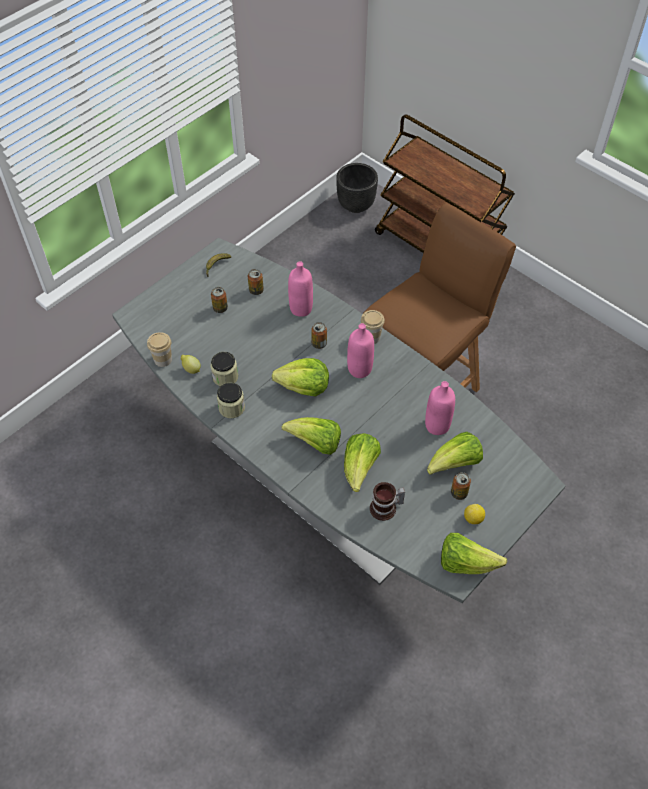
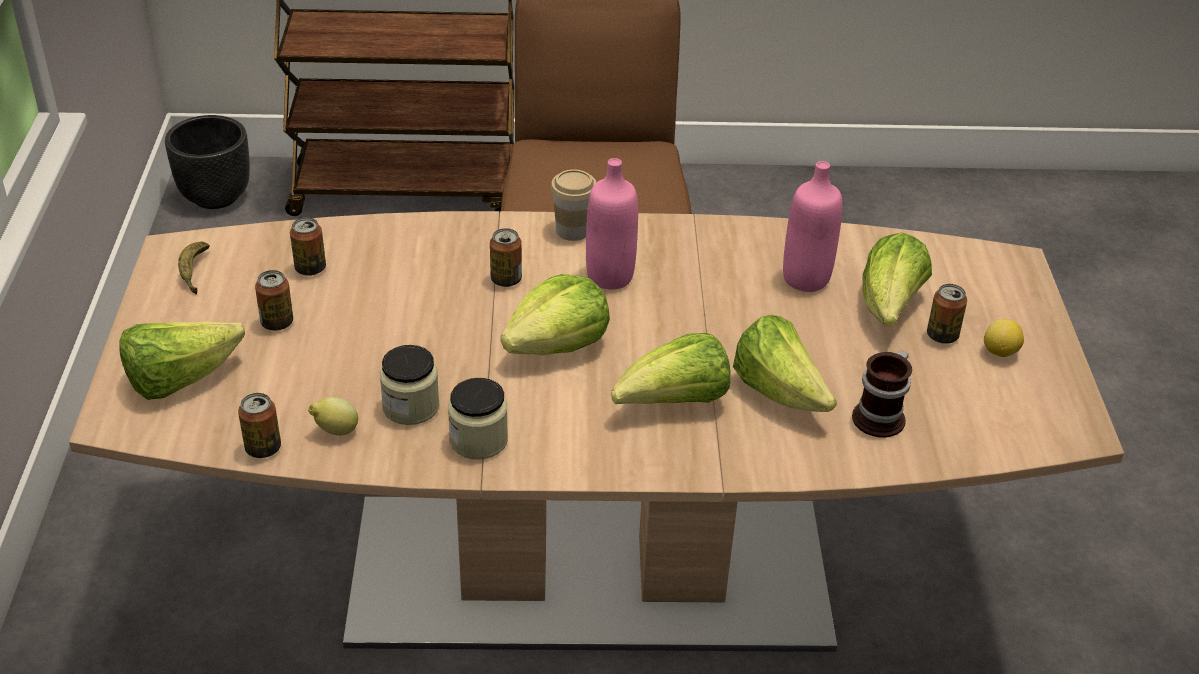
camera: 45 degrees left, 15 degrees down
(163, 359) = (263, 448): cup -> can
(301, 308) = (417, 253): pink bottle -> none
(324, 481) = (592, 574): grey dining table -> brown dining table
(465, 563) = (1065, 408): lettuce -> lettuce (180, 379)

